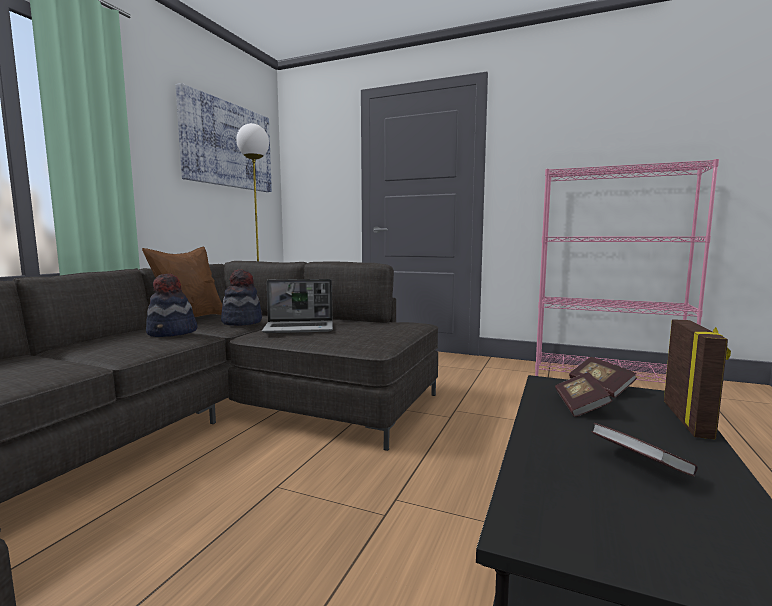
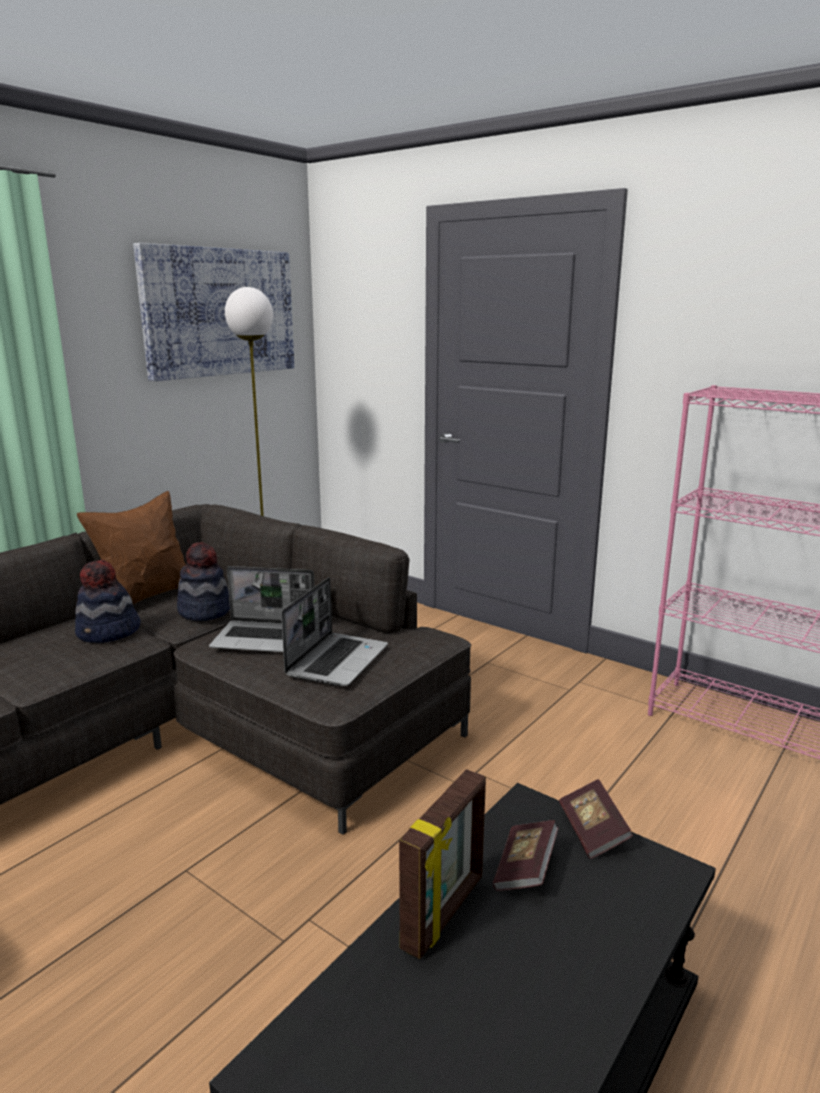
camera: 15 degrees right, 10 degrees up
(361, 332) = (337, 660): none -> laptop
(639, 465) = (490, 1002): book -> none
(689, 420) = (647, 929): picture frame -> picture frame (445, 913)

